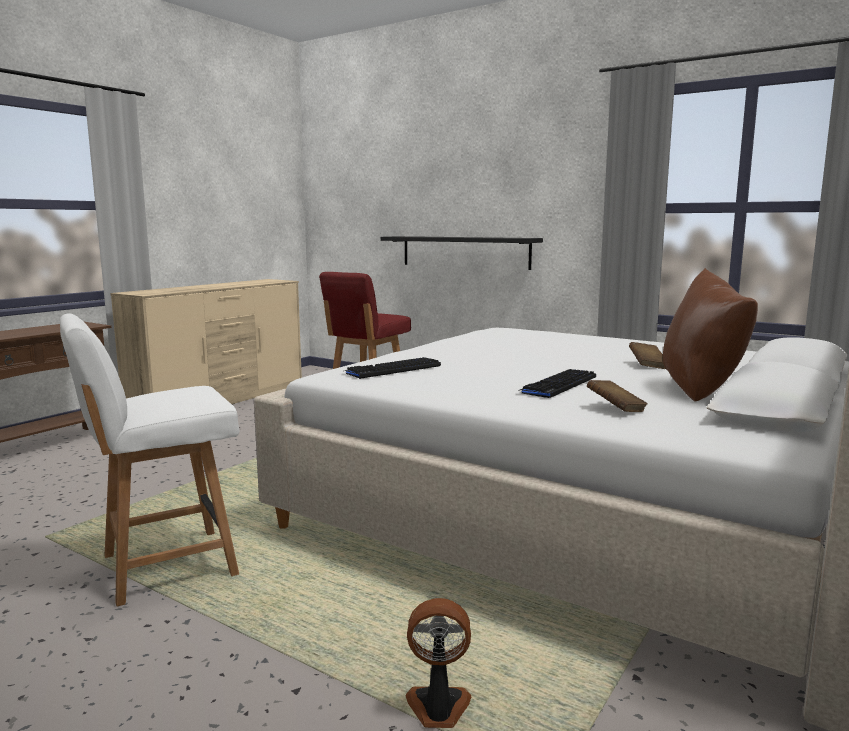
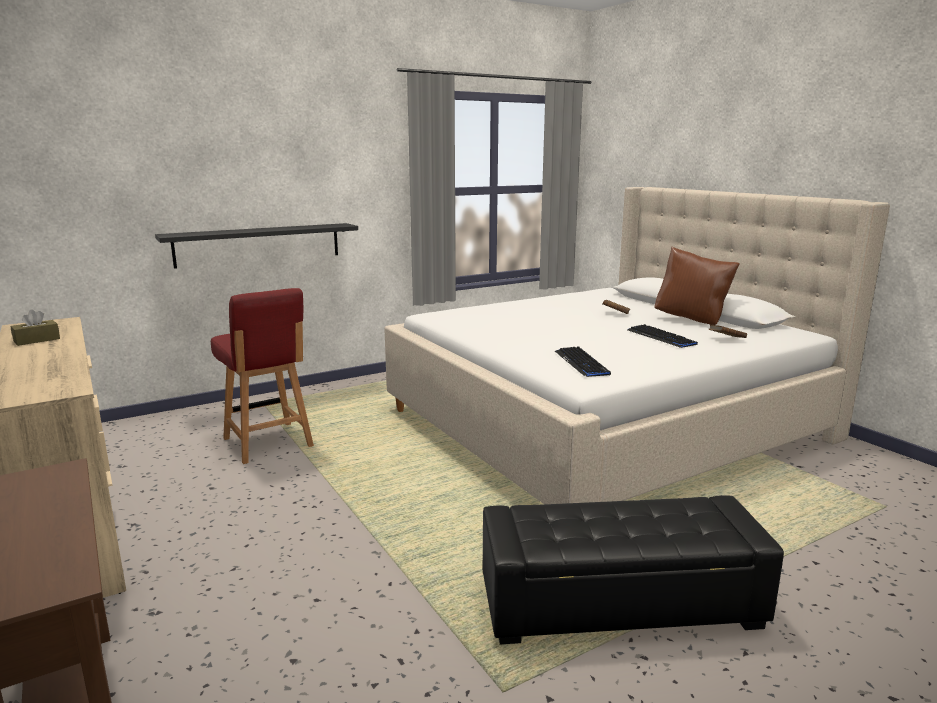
camera: 65 degrees left, 5 degrees up
(165, 566) = (619, 604): white chair -> black ottoman
(239, 283) = (37, 340): none -> brown tissue box
(438, 709) = (830, 521): fan -> none

